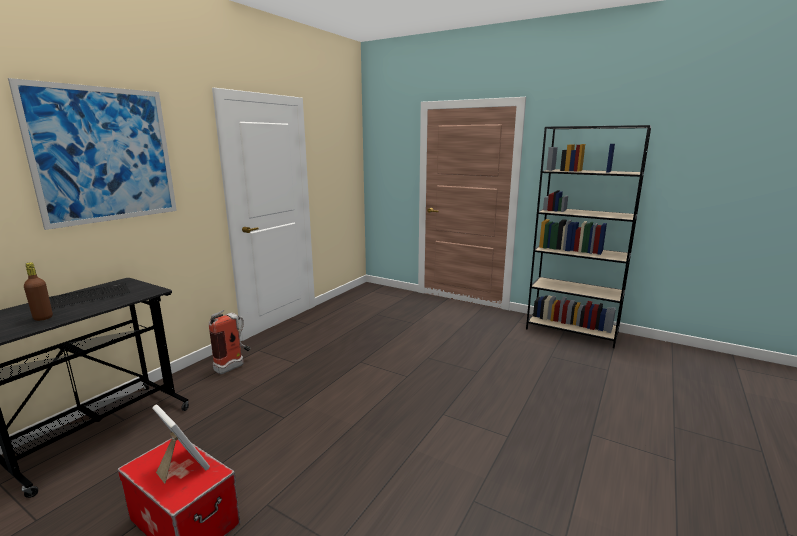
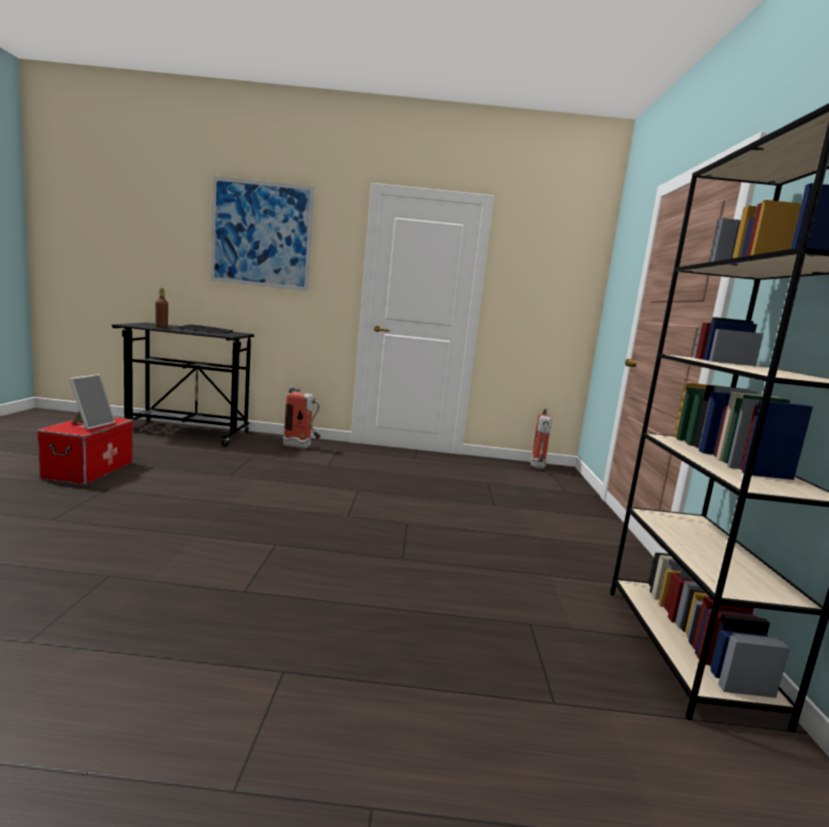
camera: 60 degrees right, 5 degrees down
(360, 291) = (537, 467): none -> fire extinguisher

